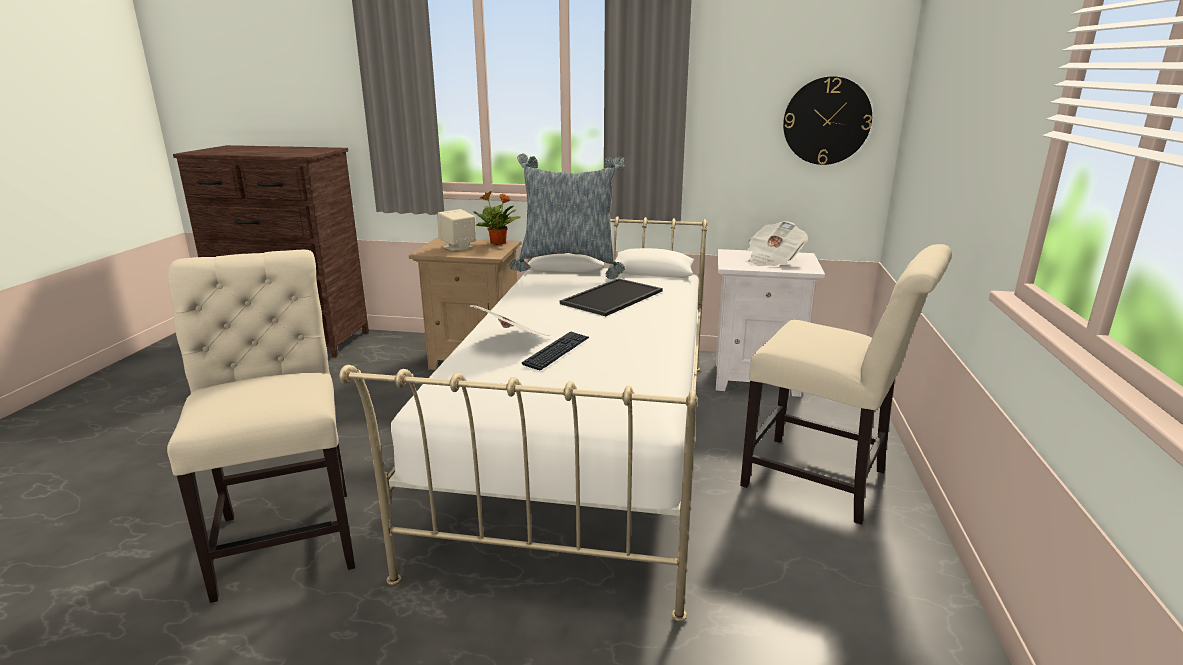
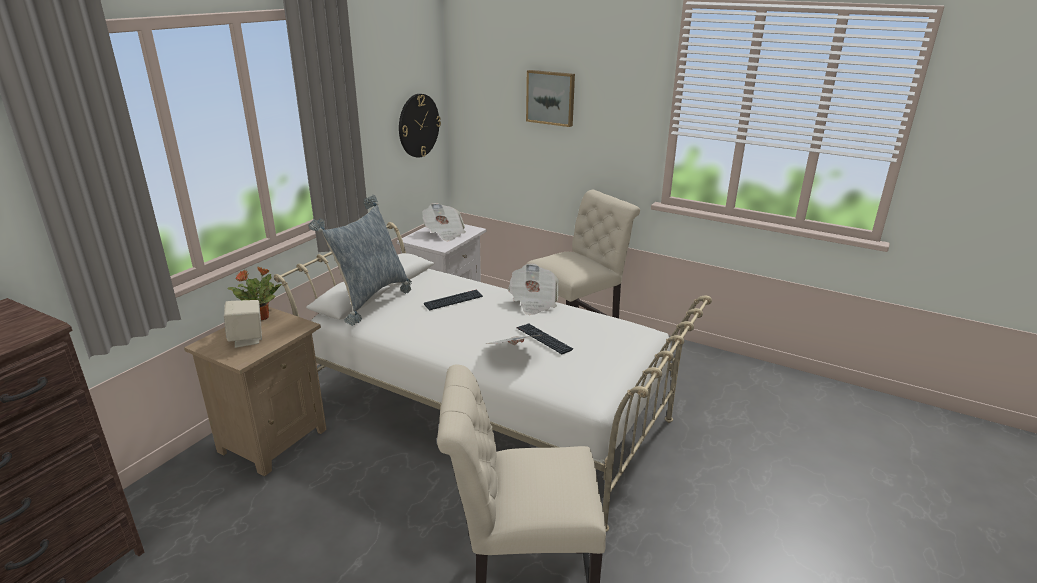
camera: 70 degrees left, 5 degrees up
(613, 298) = (453, 301): tray -> keyboard
(654, 333) = (533, 302): none -> newspaper
(964, 79) = (551, 97): none -> picture

